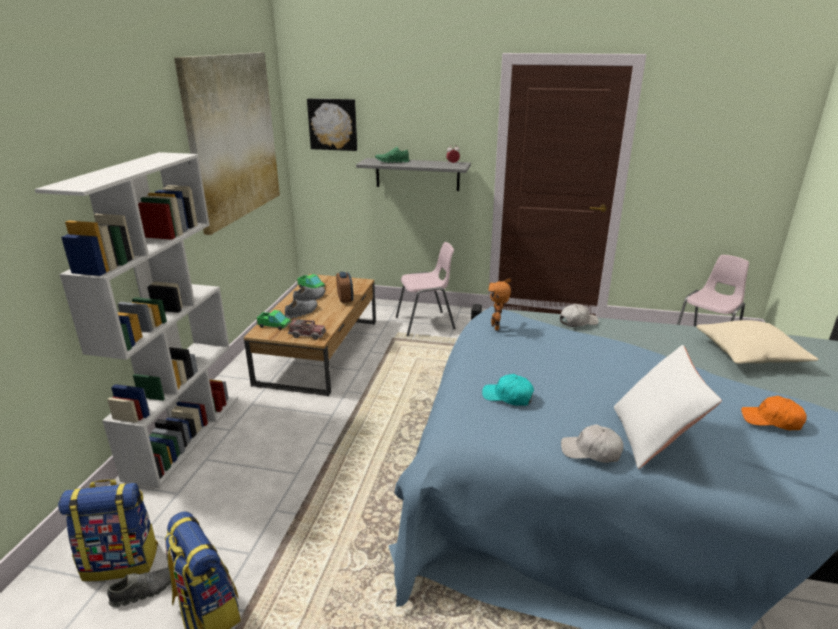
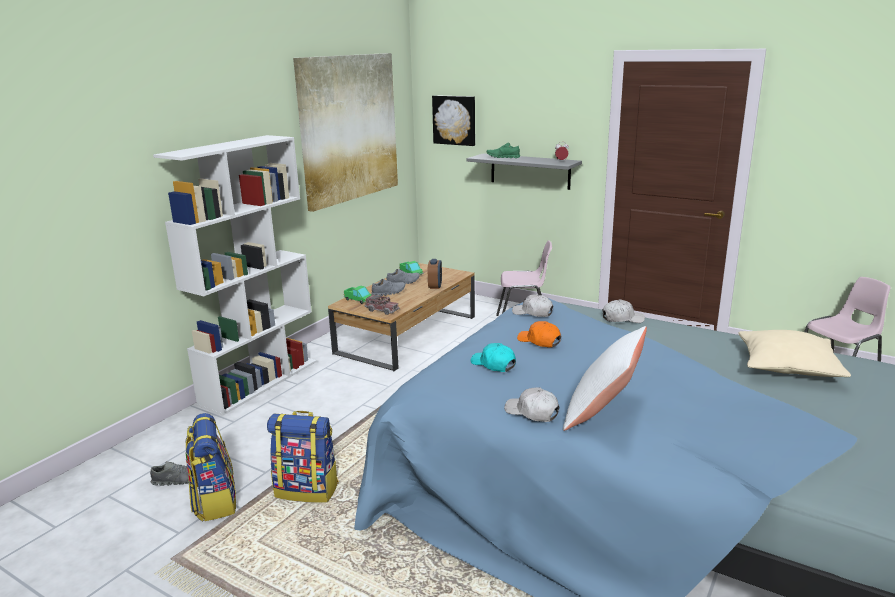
camera: 20 degrees right, 5 degrees down
(122, 561) = (173, 458): backpack -> backpack (307, 490)
(497, 327) = (533, 313): toy robot -> white cap
(771, 420) = (743, 419): orange cap -> orange cap (539, 341)

